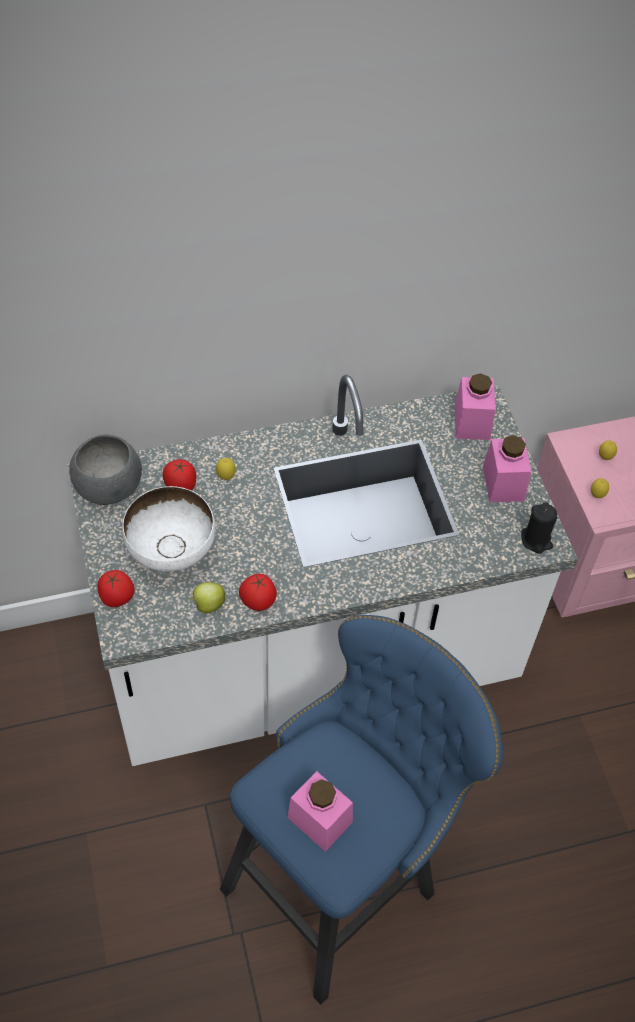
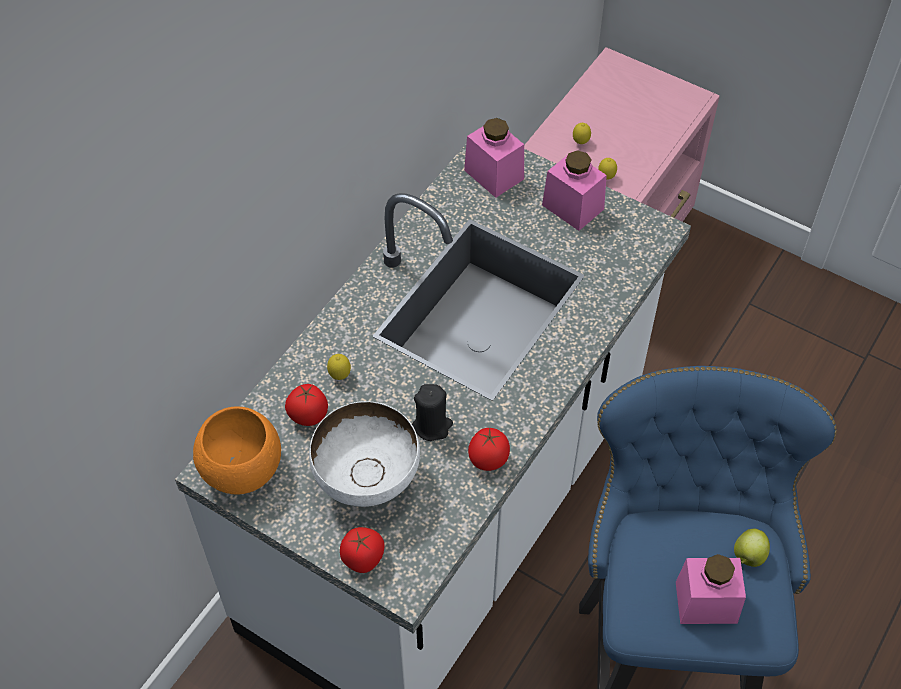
camera: 40 degrees left, 0 degrees up
(108, 487) = (241, 469): grey bowl -> orange bowl
(208, 605) = (449, 498): apple -> apple (748, 556)
(536, 540) = (646, 234): black candle -> black candle (432, 426)

